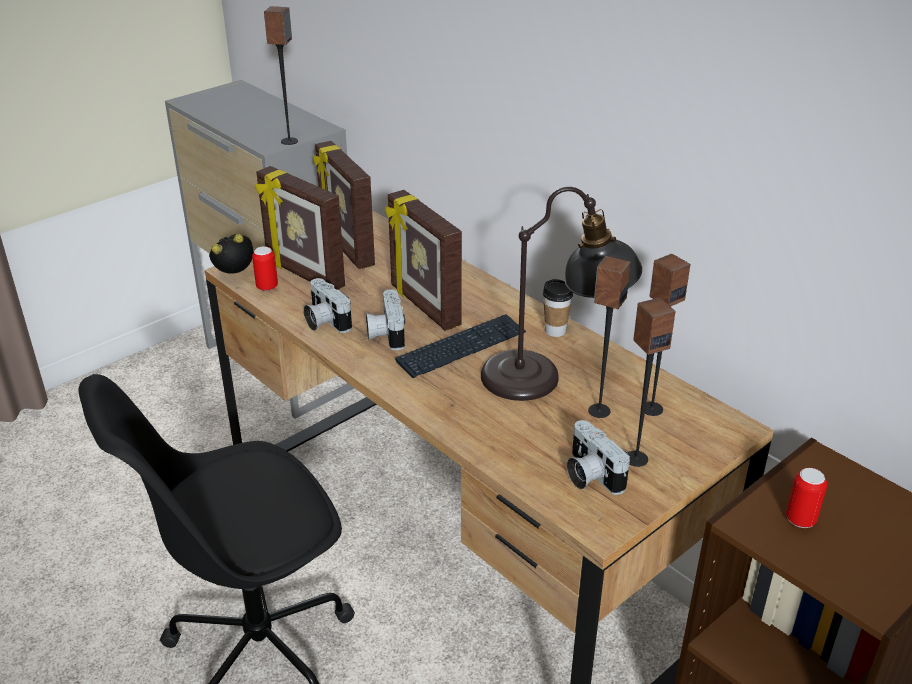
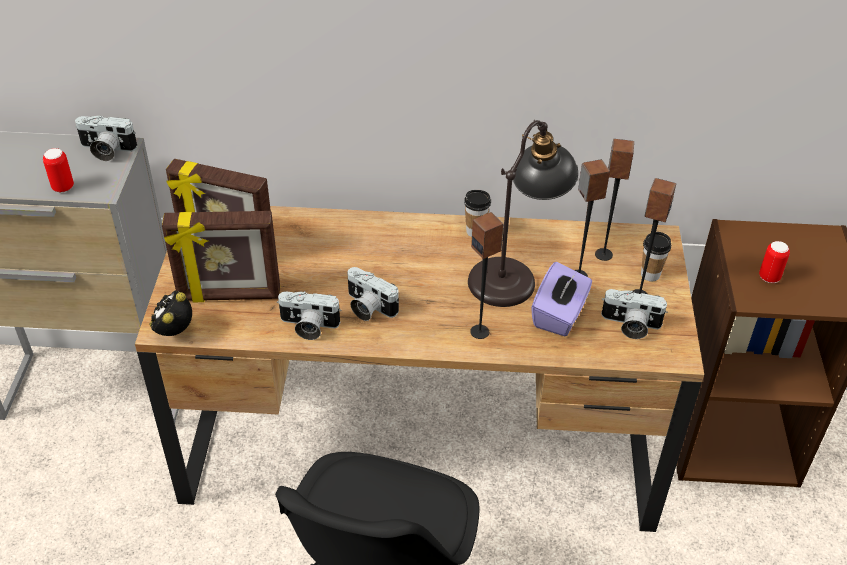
camera: 45 degrees left, 10 degrees up
(267, 287) = (216, 326): can -> can (63, 187)
(289, 141) = (114, 176): speaker -> speaker (480, 331)
(310, 126) = (106, 150): none -> camera
(423, 306) = (361, 267): picture frame -> none
(462, 348) = (435, 284): keyboard -> none
(534, 428) = (559, 315): none -> purple tissue box
(676, 449) = (650, 274): none -> cup

